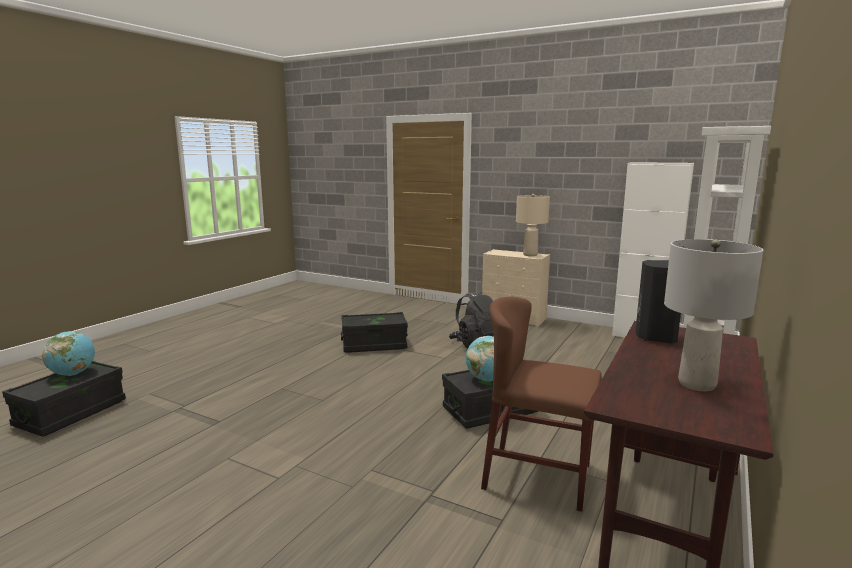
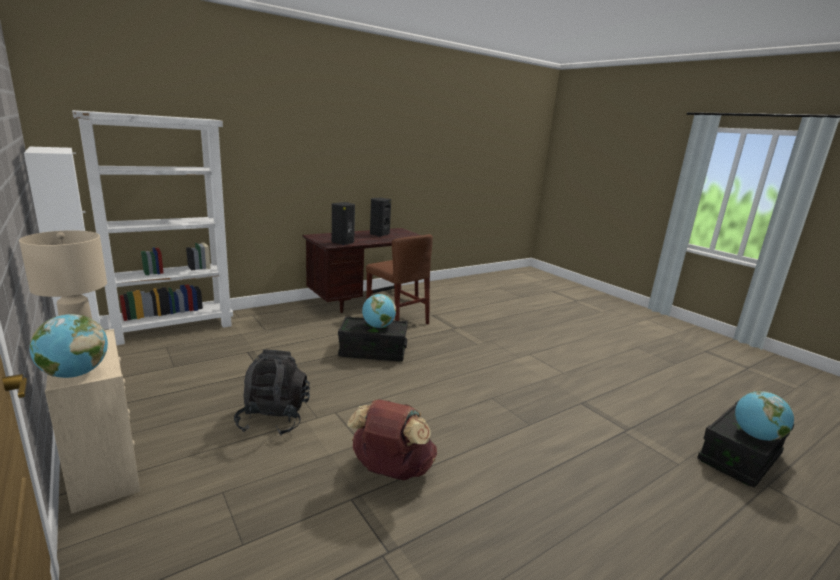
camera: 155 degrees left, 5 degrees up
(374, 345) = (391, 471): black storage box -> brown backpack
(499, 251) = (75, 374): none -> globe
(697, 384) = (378, 234): grey table lamp -> black speaker

